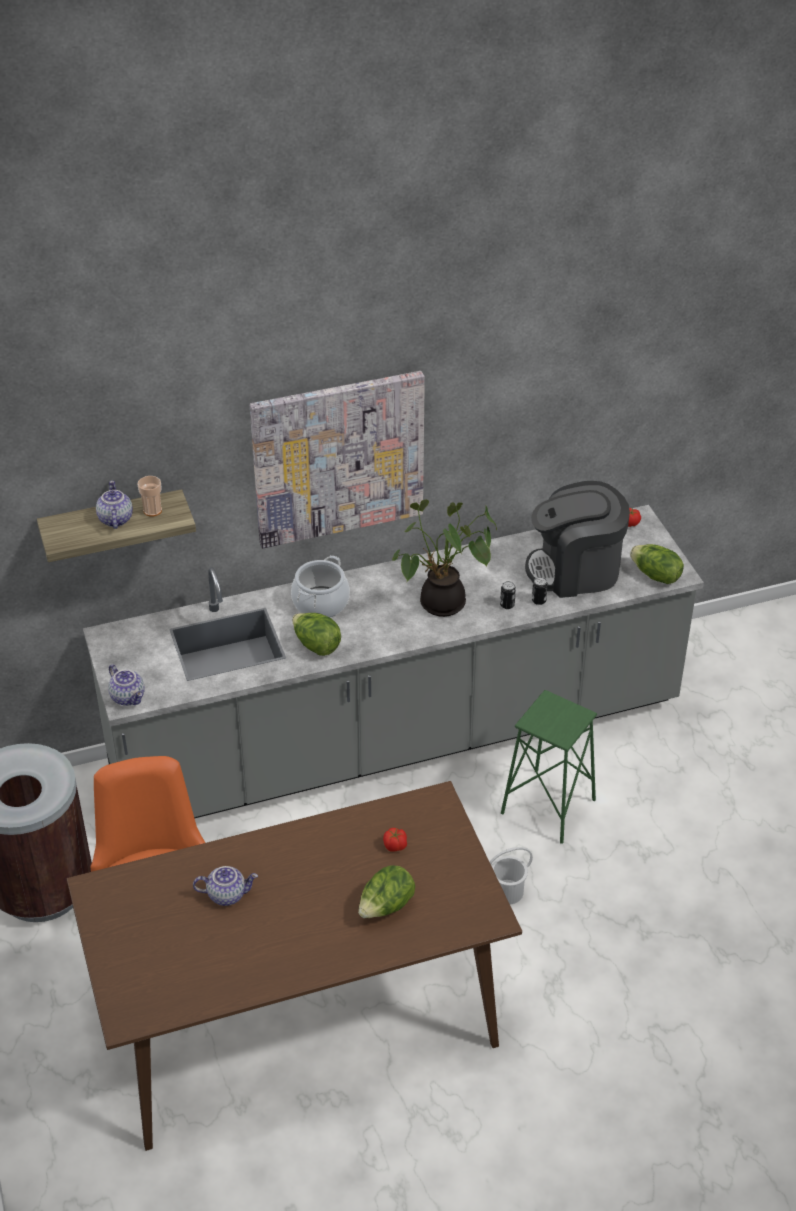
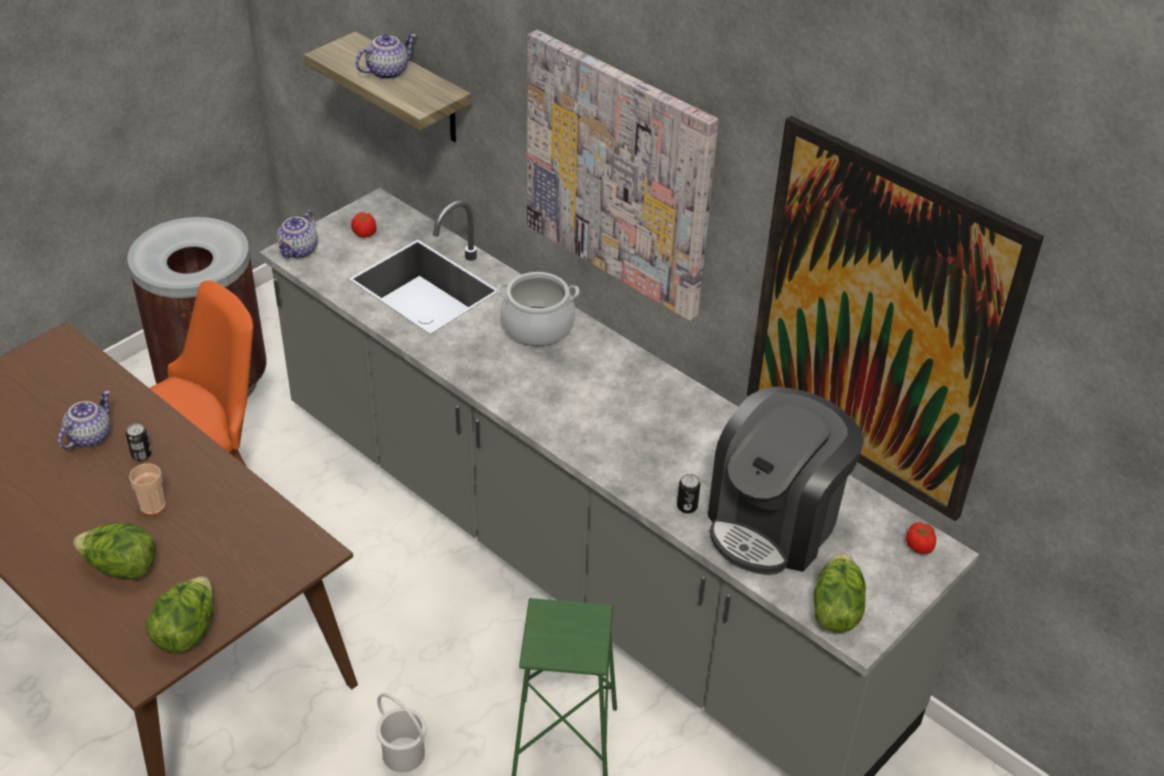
camera: 60 degrees right, 0 degrees up
(152, 510) = (419, 88): cup -> cup (153, 506)
(227, 894) = (89, 436): teapot -> teapot turned 120 degrees counterclockwise
(316, 645) = (465, 348): lettuce -> lettuce (187, 631)
(395, 846) = (220, 542): tomato -> tomato (364, 234)
(441, 606) = (607, 423): potted plant -> none
(507, 605) = (655, 480): can -> can (141, 455)
(556, 419) = (879, 323): none -> picture
(575, 570) = (774, 523): coffee machine -> coffee machine turned 105 degrees counterclockwise

